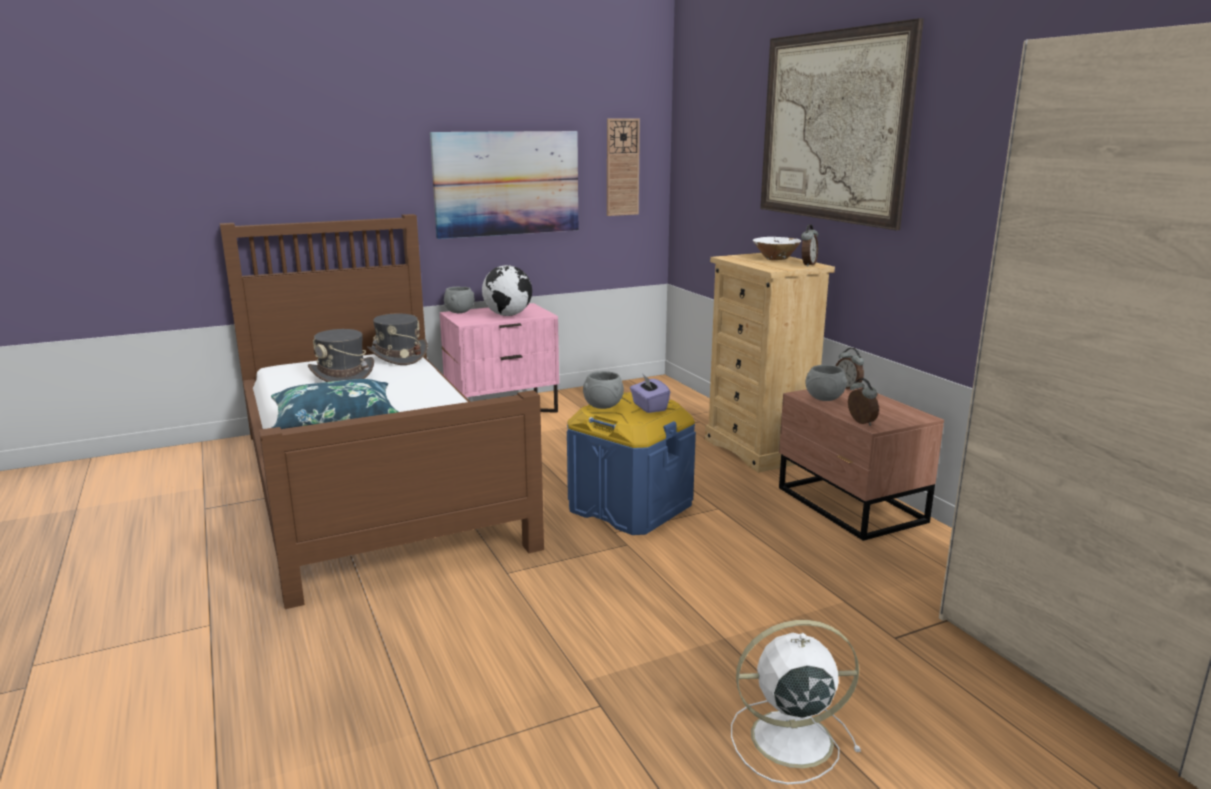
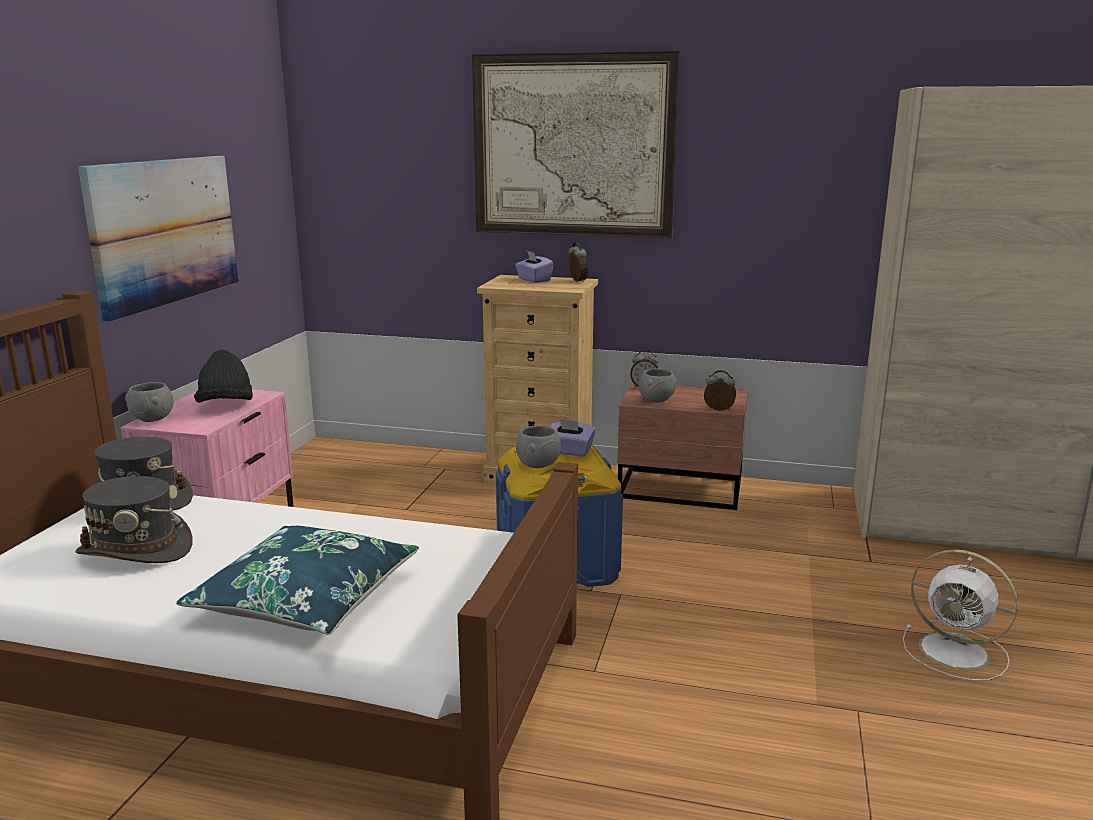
camera: 50 degrees left, 0 degrees up
(508, 315) = (226, 406): globe -> black hat
(622, 167) = (260, 198): wall clock -> none
(775, 259) = (533, 280): white bowl -> purple tissue box
(787, 739) = (957, 652): white fan -> white fan turned 90 degrees counterclockwise

